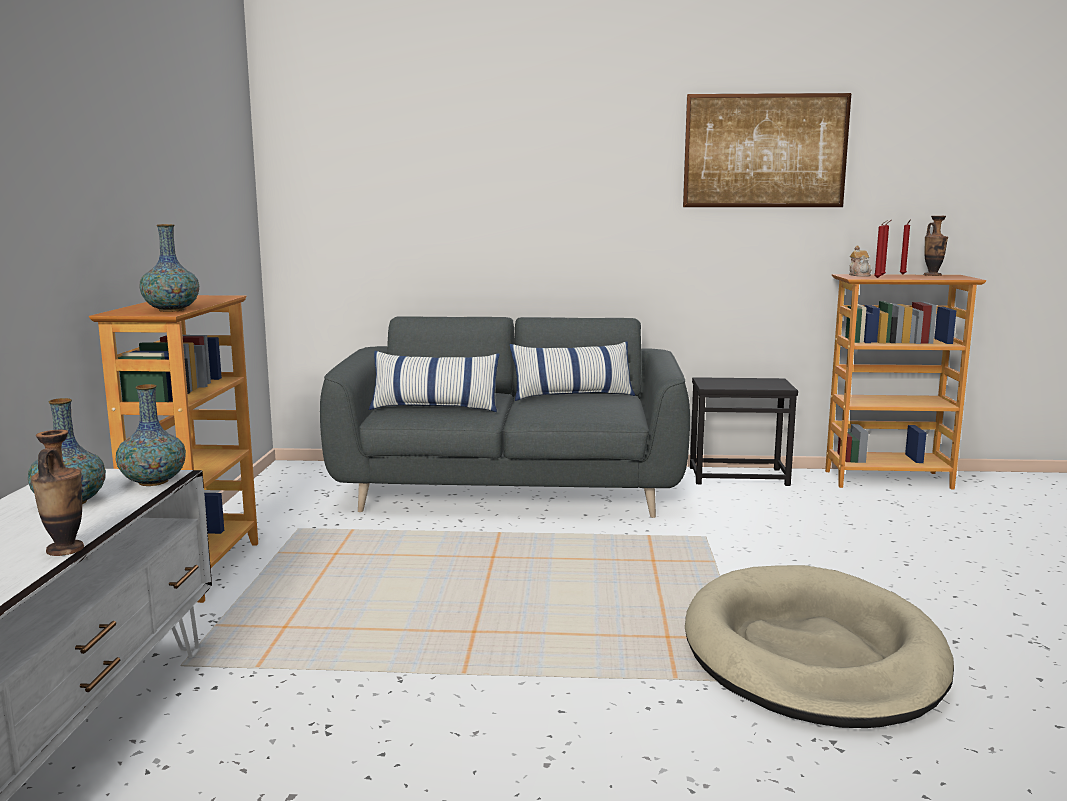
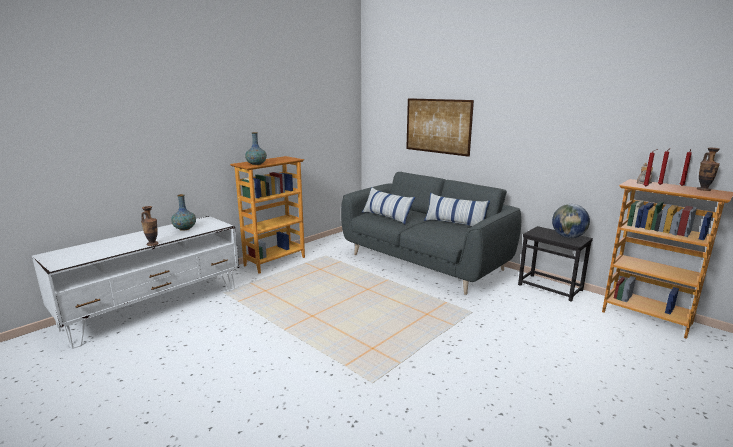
camera: 40 degrees right, 5 degrees up
(153, 482) = (215, 227): vase -> none
(759, 382) = (568, 237): none -> globe
(765, 151) = (594, 97): picture -> picture (437, 126)
(812, 654) = (417, 384): beige dog bed -> none

